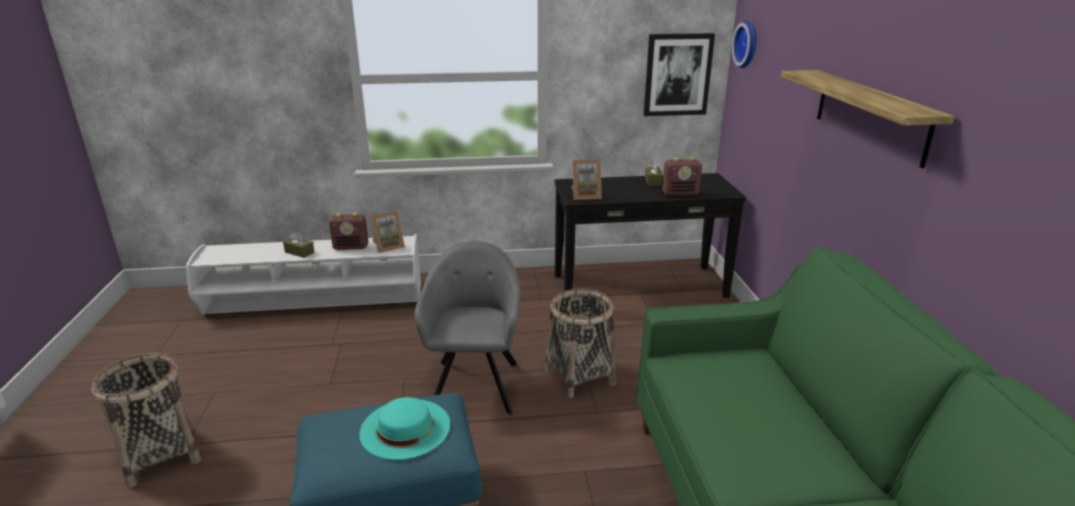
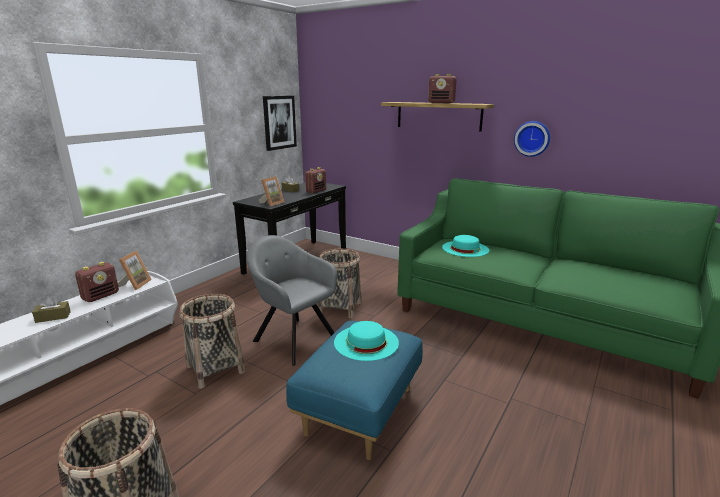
camera: 50 degrees left, 5 degrees down
(374, 370) = (215, 369): none -> basket
(739, 382) = (465, 248): none -> turquoise hat
(748, 44) = (320, 99): wall clock -> wall clock (532, 138)
(862, 92) = (441, 103): none -> radio

